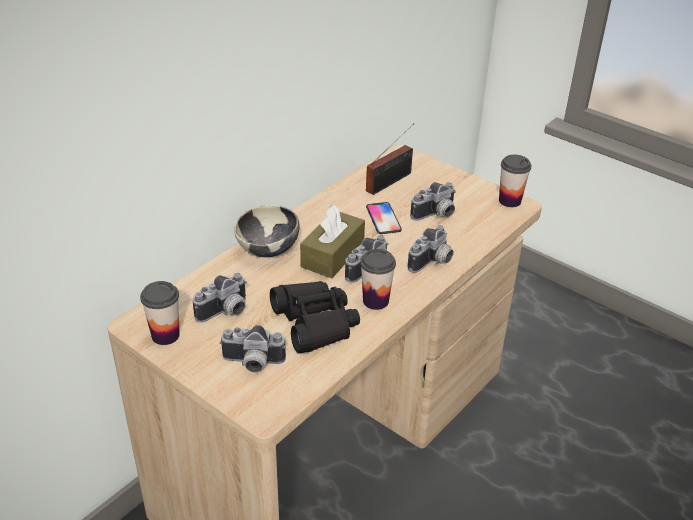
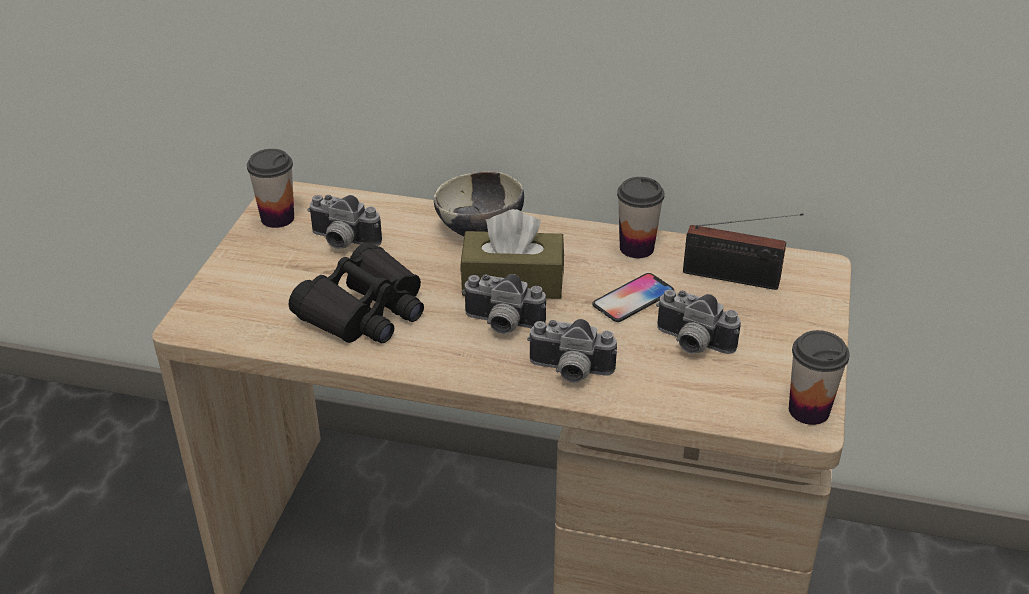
camera: 65 degrees right, 0 degrees up
(252, 364) = (265, 290): camera -> none
(375, 301) = (443, 345): cup -> cup (636, 248)

